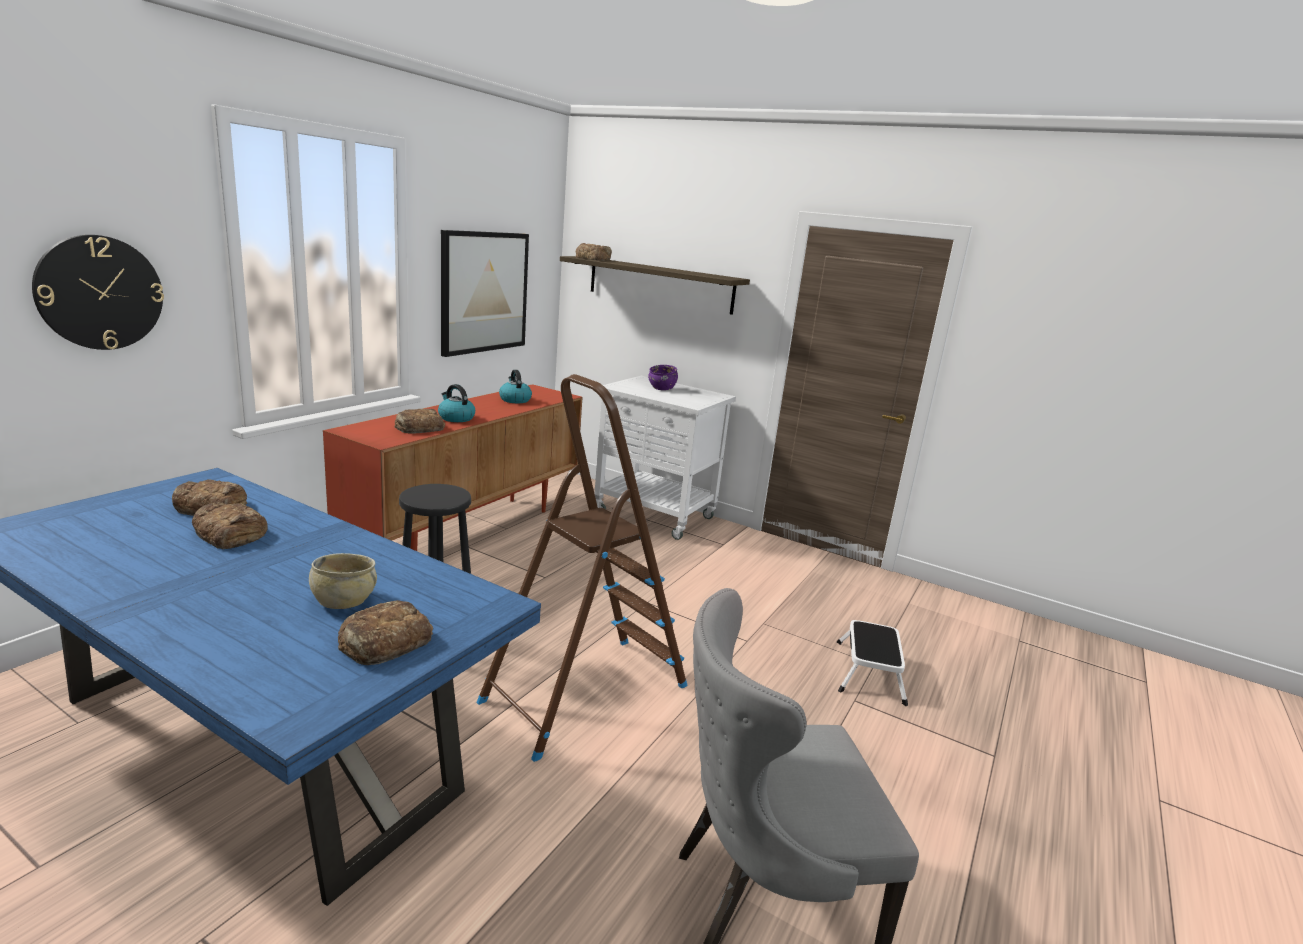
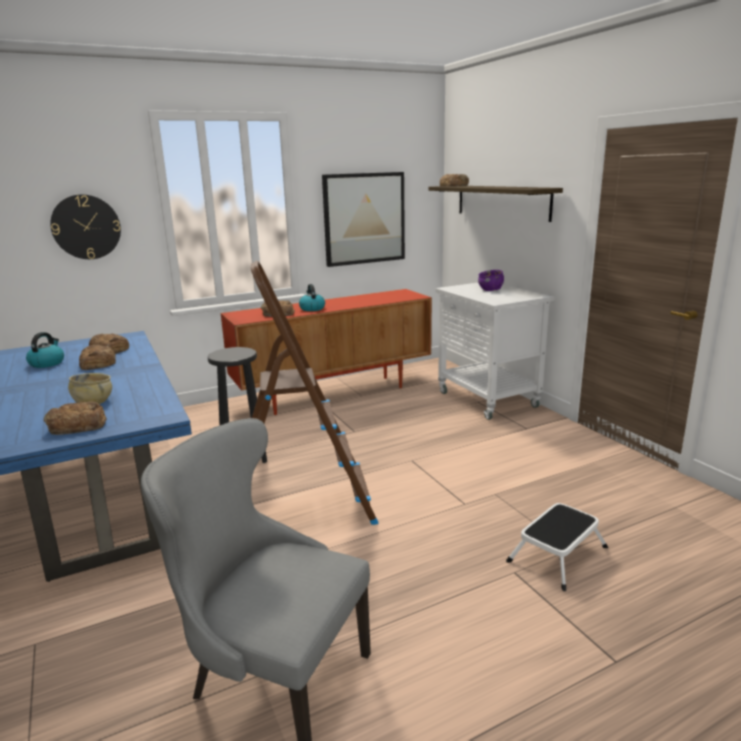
camera: 35 degrees right, 0 degrees up
(514, 400) = (373, 298): kettle -> kettle (47, 363)

